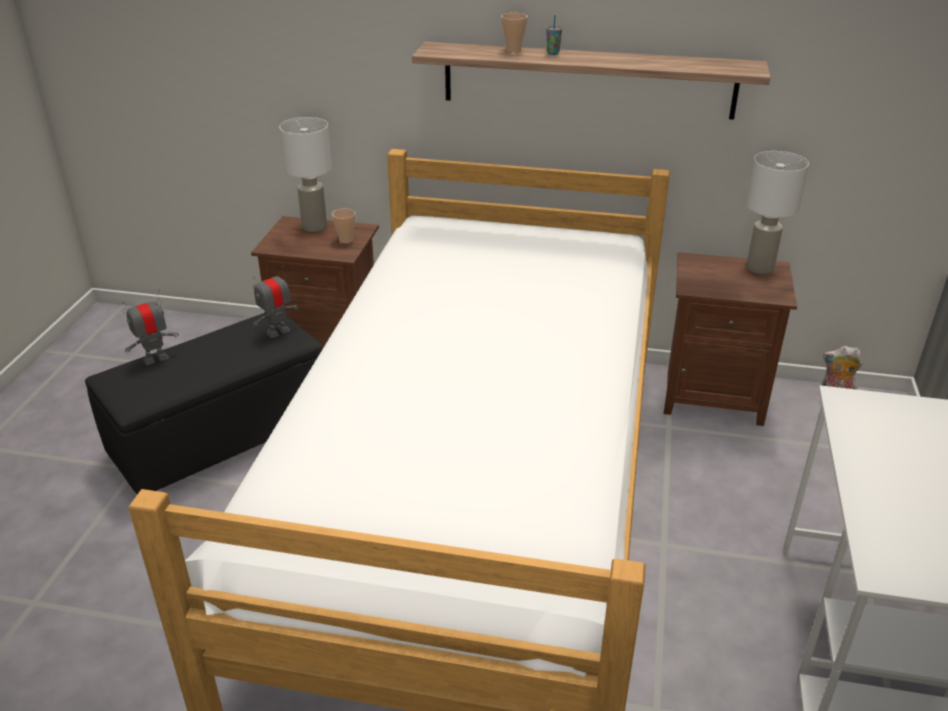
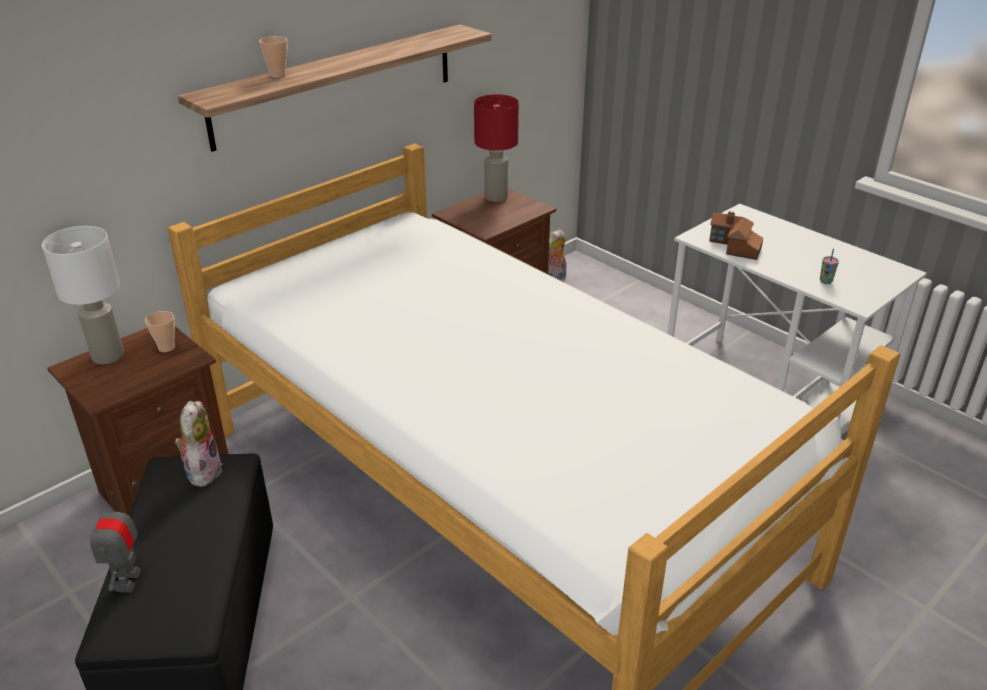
camera: 55 degrees left, 0 degrees up
(278, 331) = (202, 471): toy robot -> plush toy
(553, 53) = (314, 67): cup -> cup (825, 281)
(760, 268) = (495, 197): white table lamp -> red table lamp
(865, 432) = (734, 246): none -> toy house

